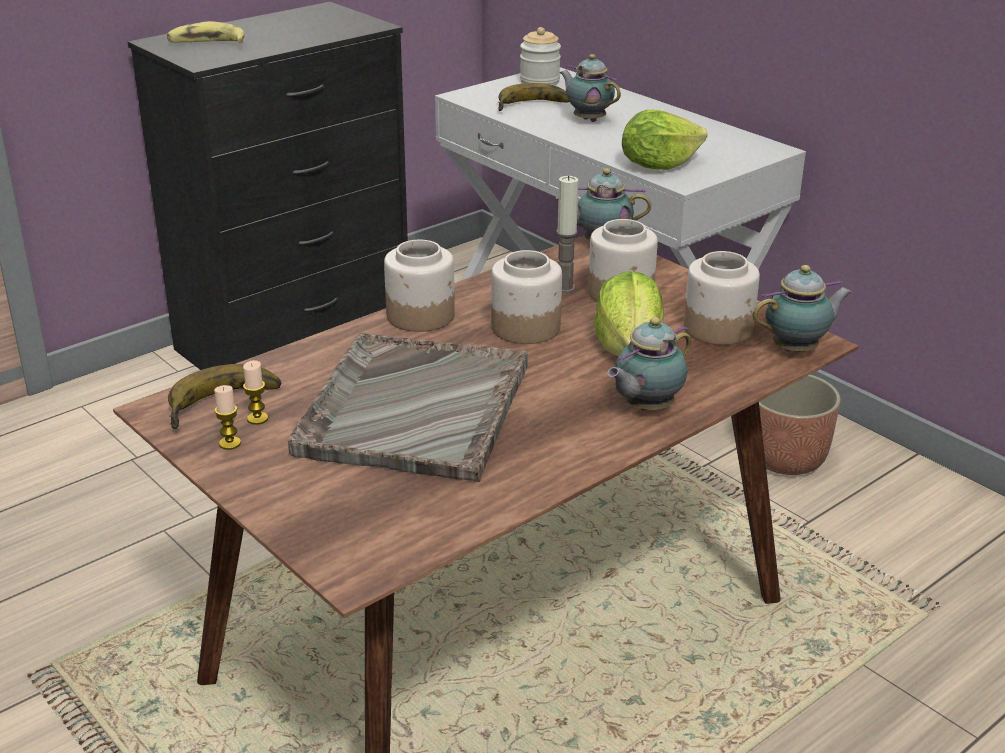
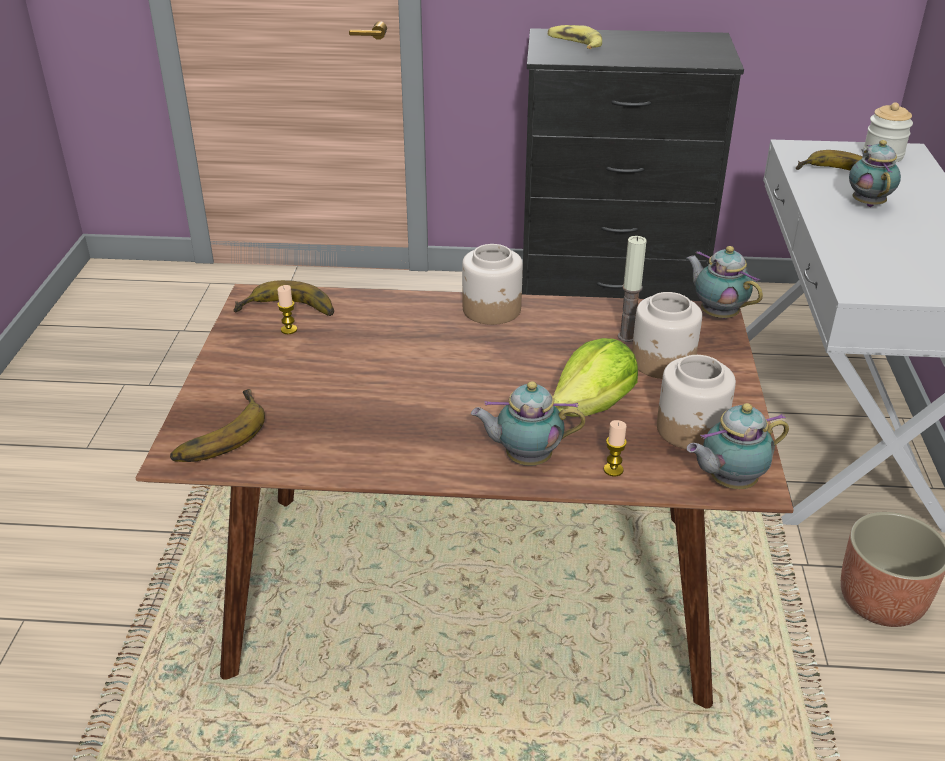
camera: 45 degrees right, 5 degrees up
(230, 443) = (251, 337): candle -> candle (613, 470)
(354, 534) = (216, 433): none -> banana
(413, 409) = (378, 372): grey tray -> none
(525, 328) = (545, 353): jar -> none
(658, 165) = (860, 267): lettuce -> none
(797, 349) = (728, 482): teapot -> teapot turned 135 degrees clockwise

